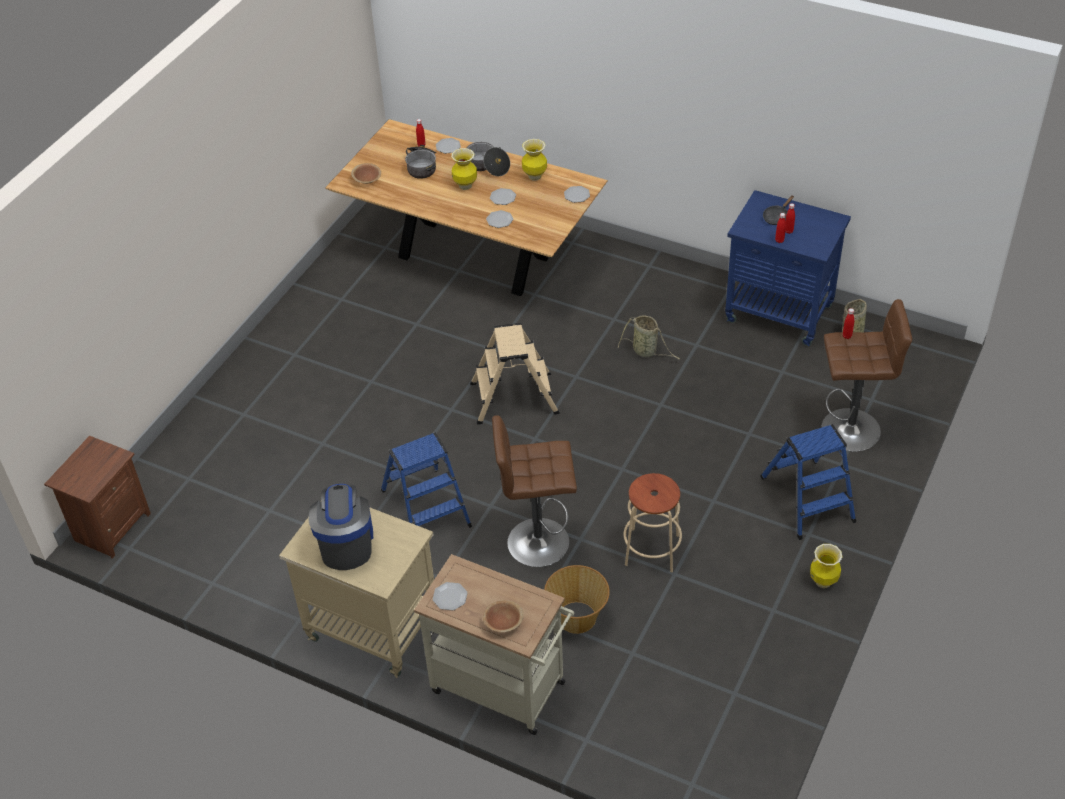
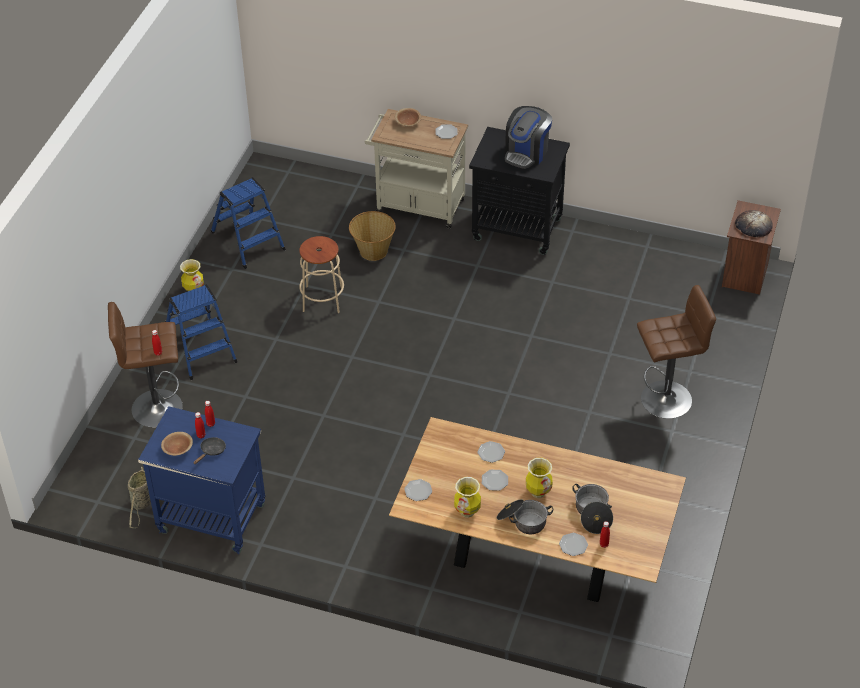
camera: 170 degrees right, 0 degrees up
(94, 462) = (753, 226): none -> bread
(346, 543) = (526, 153): coffee machine -> coffee machine turned 45 degrees clockwise
(367, 180) = (645, 491): brown bowl -> brown bowl (178, 449)
(372, 629) = (518, 230): beige cart -> black cart
(425, 507) = (505, 312): blue step ladder -> blue step ladder (247, 240)
(514, 398) = (455, 408): beige step ladder -> none
(537, 542) = (411, 296): brown stool -> brown stool (667, 400)
(646, 351) = (340, 466): basket -> none

